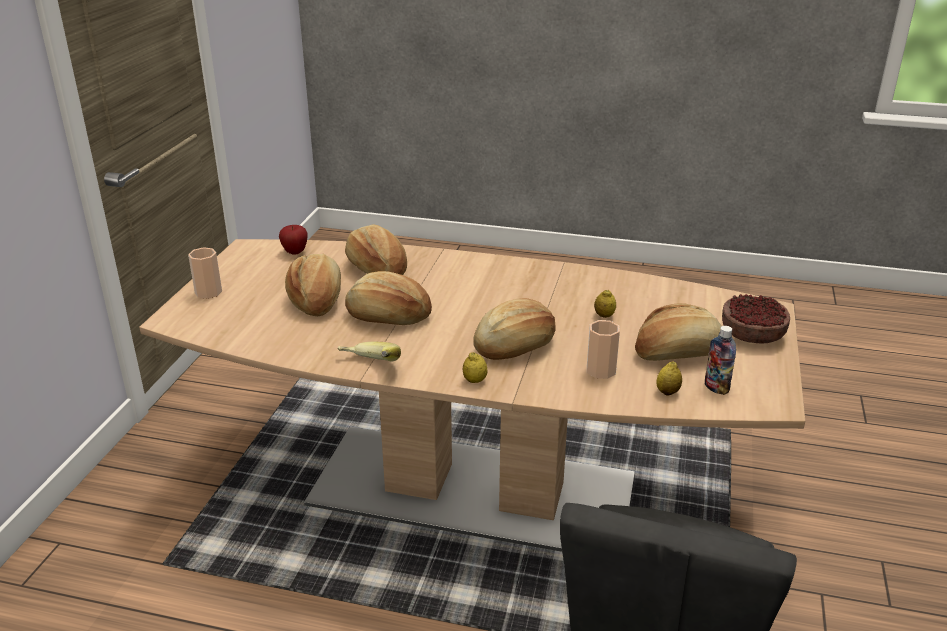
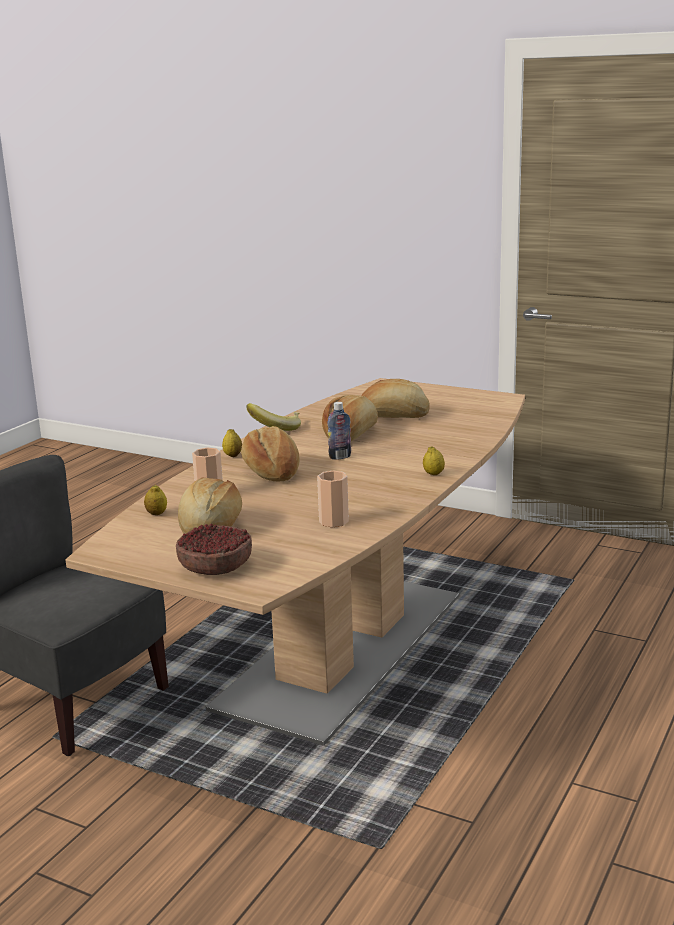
camera: 105 degrees right, 10 degrees down
(208, 292) = (423, 390): cup -> cup (333, 521)
(295, 252) = (489, 410): apple -> none
(376, 268) = (445, 434): bread -> none
(604, 316) = (300, 507): lemon -> lemon (433, 474)
(716, 388) = (144, 533): bottle -> bottle (340, 457)

